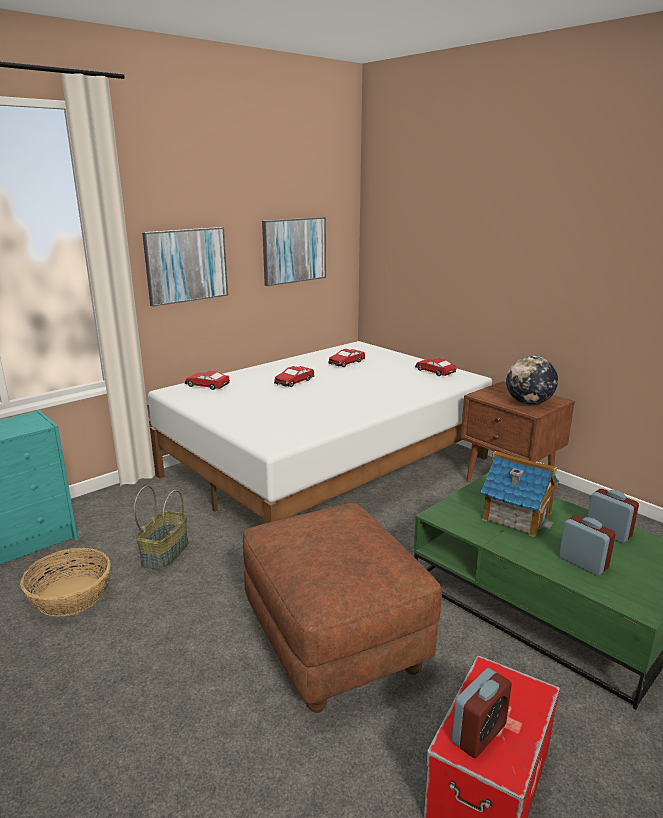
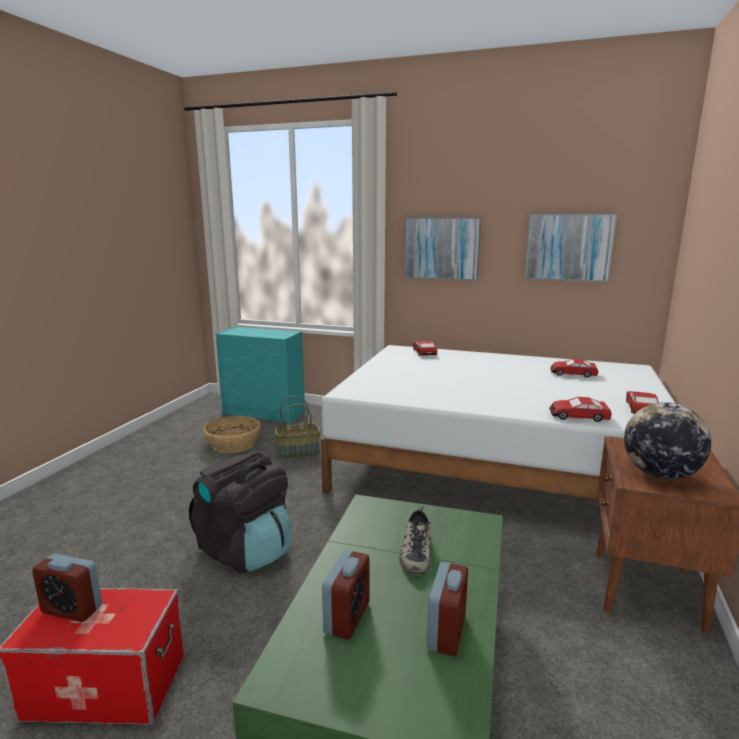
camera: 60 degrees right, 5 degrees down
(294, 381) = (484, 369): toy car -> toy car (578, 416)
(334, 641) = (246, 550): brown ottoman -> black backpack
(516, 515) = (415, 551): toy house -> shoe

